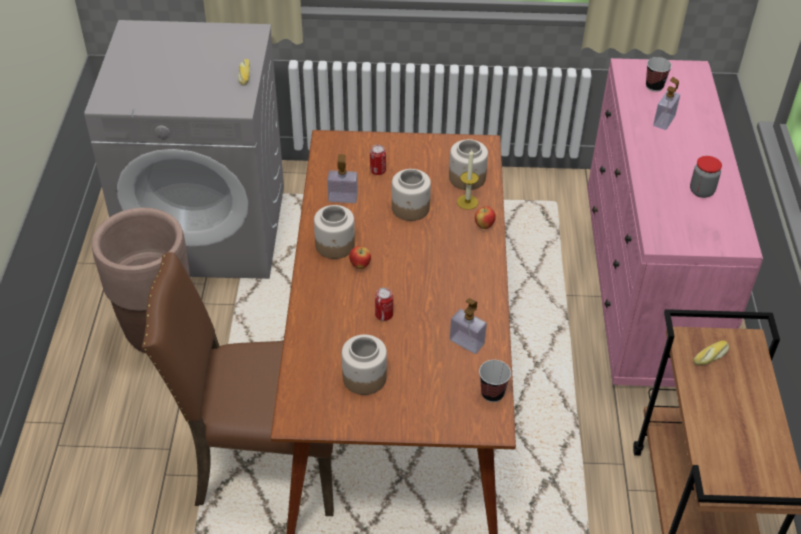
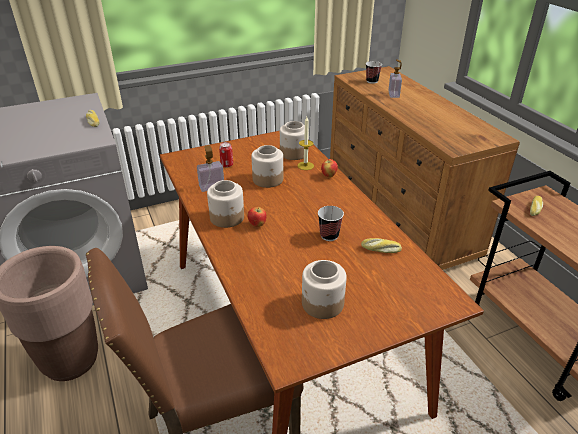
camera: 25 degrees left, 10 degrees down
(384, 315) = (302, 252): can -> none
(467, 342) = (380, 249): soap dispenser -> bread
(492, 393) = (431, 278): cup -> cup (329, 235)
(645, 285) = (399, 215): pink dresser -> brown dresser
(701, 191) = (450, 119): jar -> none

